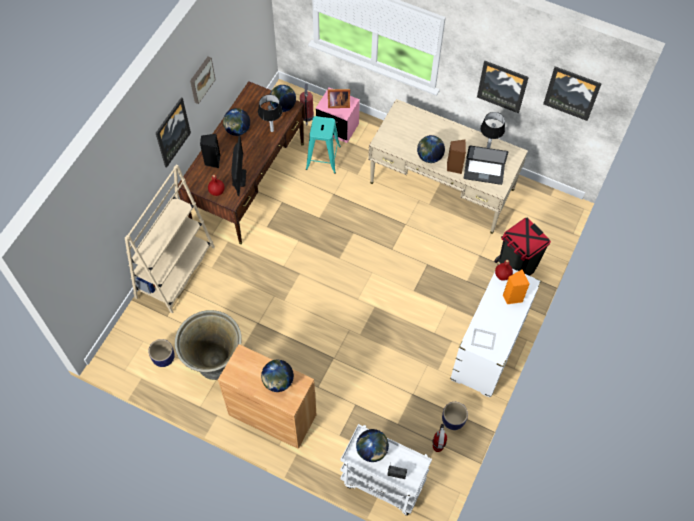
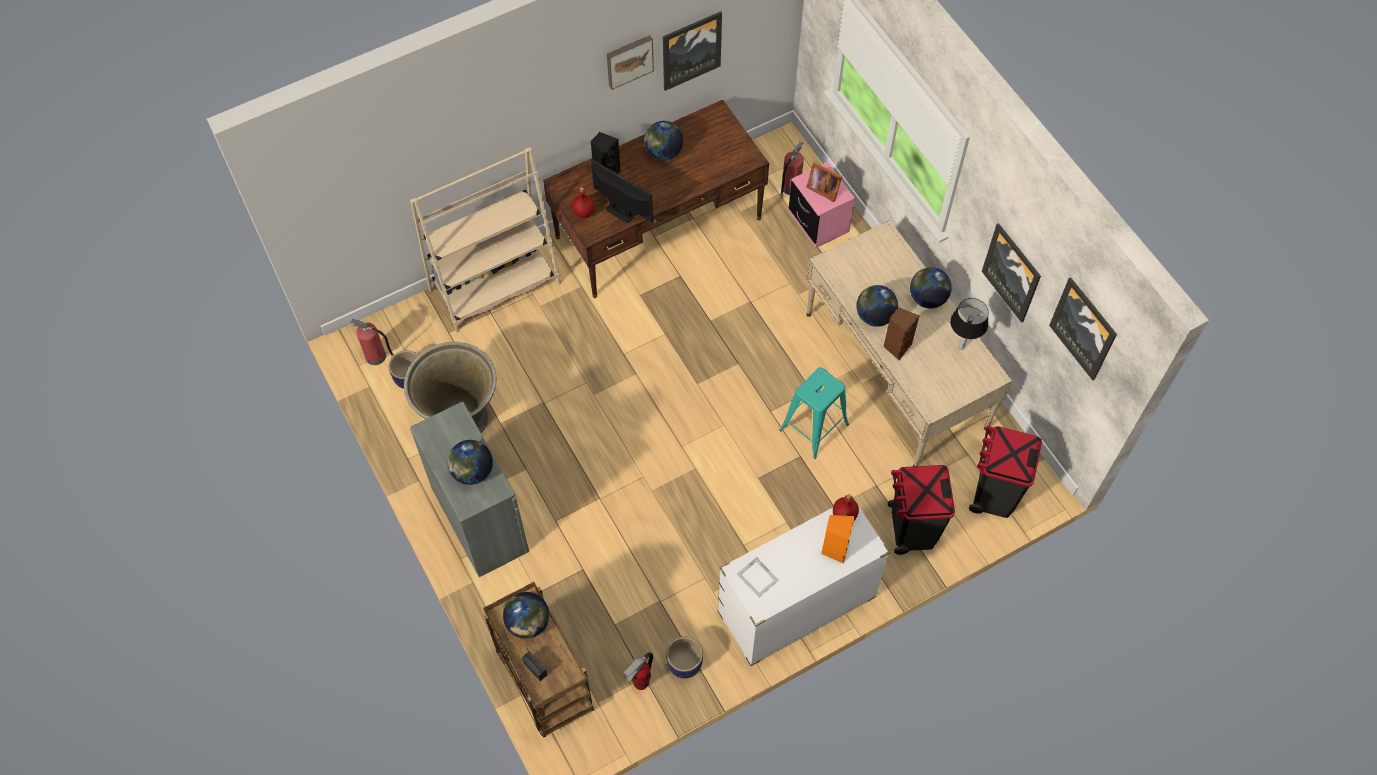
camera: 35 degrees right, 0 degrees up
(132, 357) = (377, 356): none -> fire extinguisher
(172, 132) = (555, 107): picture -> picture (691, 50)
(239, 178) = (621, 210): monitor -> monitor turned 90 degrees counterclockwise
(271, 130) = (704, 175): table lamp -> none
(272, 415) = (480, 519): brown cabinet -> grey cabinet
(283, 106) = (740, 153): globe -> globe (927, 298)
(323, 158) = (771, 250): turquoise stool -> turquoise stool (814, 427)
(382, 483) = (543, 680): white cart -> brown cart
(484, 172) = (930, 375): laptop -> none
(542, 222) = (993, 493): none -> black trash can

